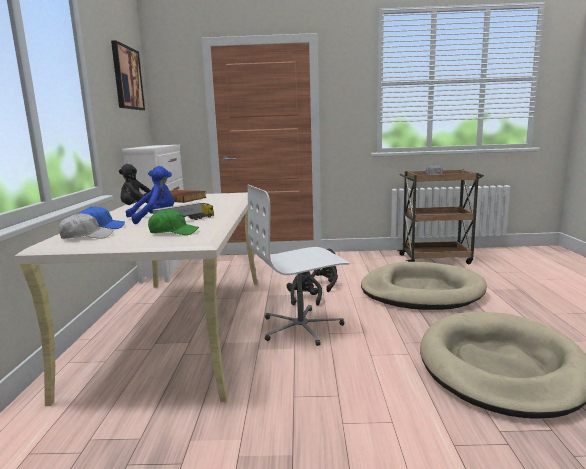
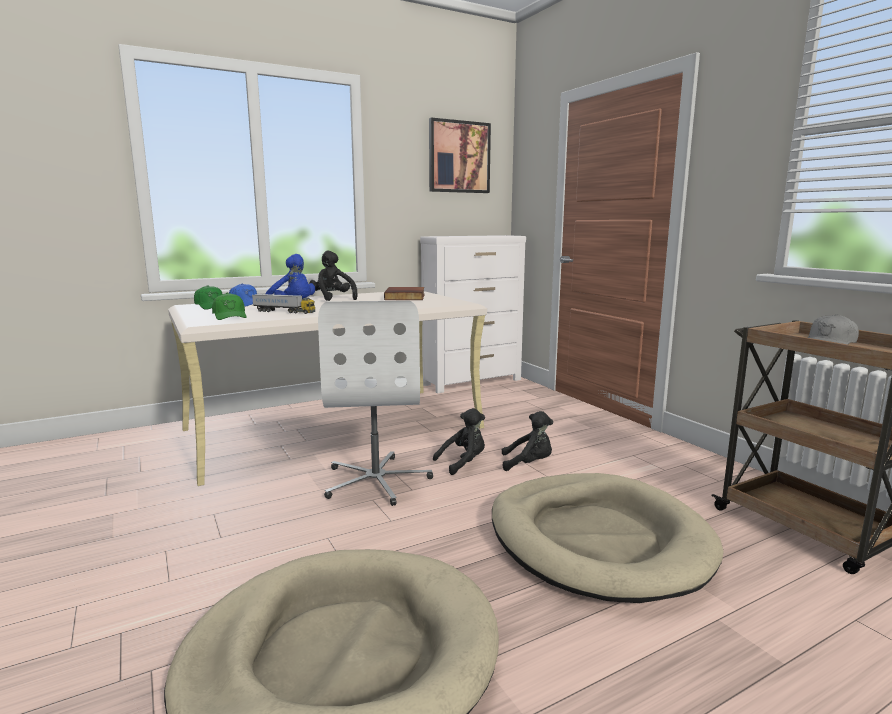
camera: 60 degrees right, 0 degrees up
(86, 236) = (211, 306): white cap -> green cap
(301, 327) = (377, 480): white office chair -> white office chair turned 135 degrees counterclockwise

